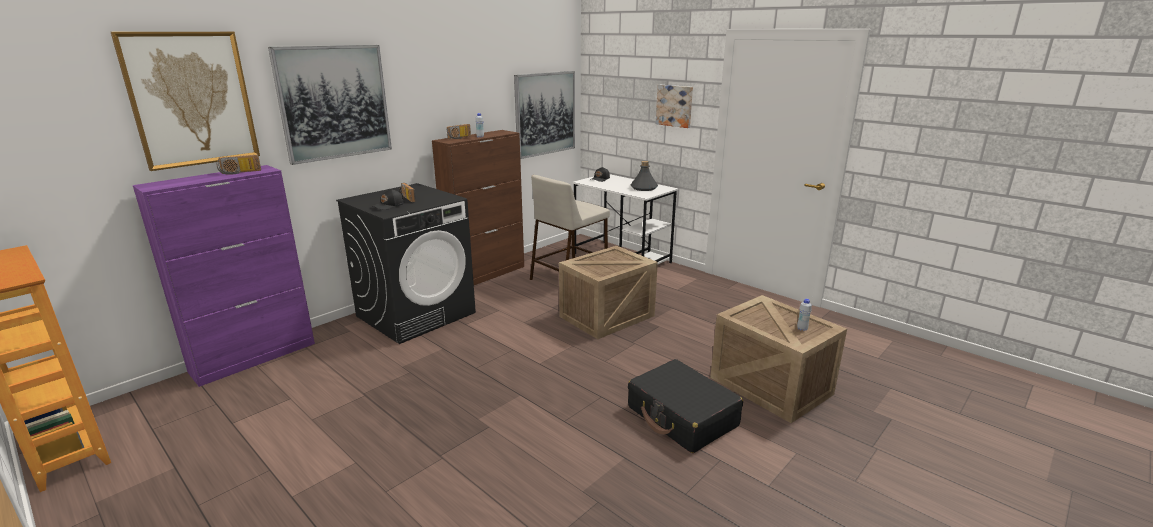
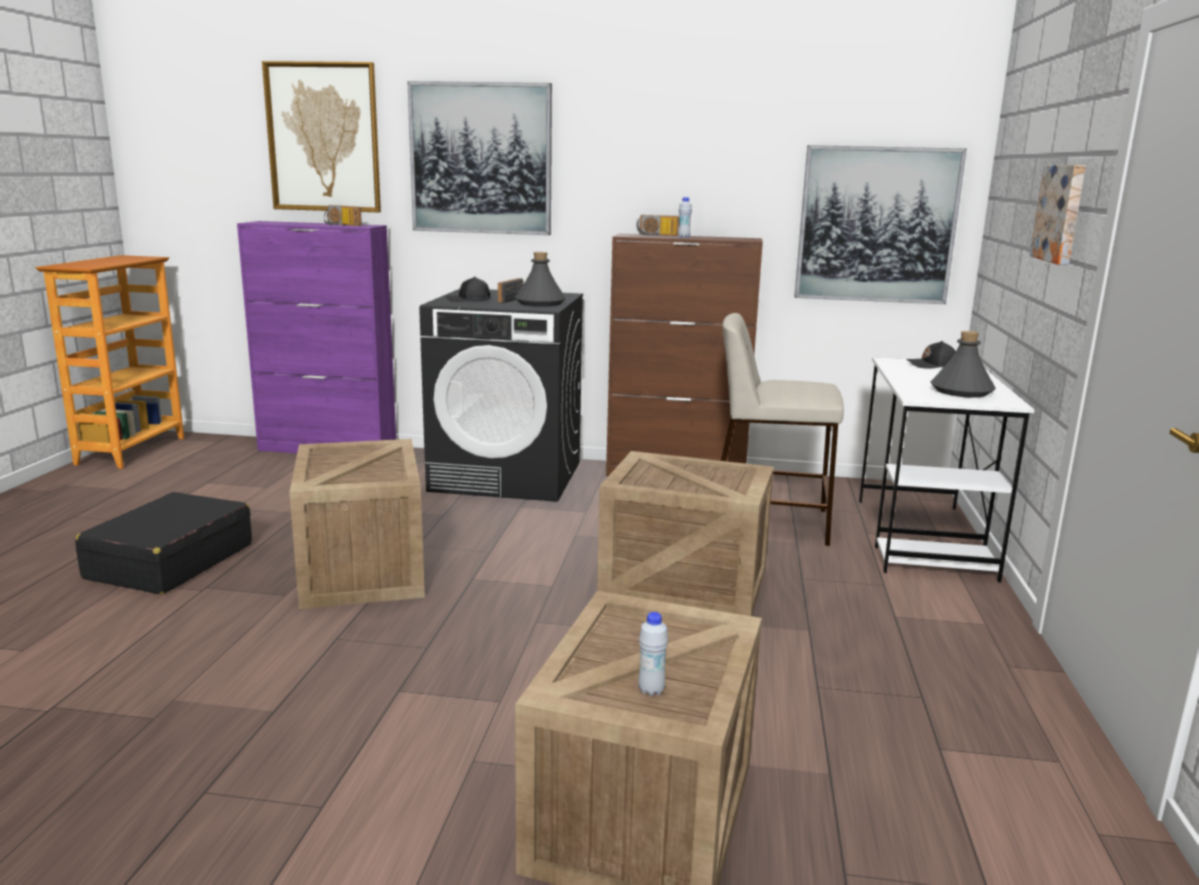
camera: 55 degrees right, 5 degrees down
(433, 196) = (540, 303): none -> grey bottle
(485, 393) = (360, 569): none -> crate
(682, 417) = (429, 734): black suitcase -> black suitcase (170, 561)

